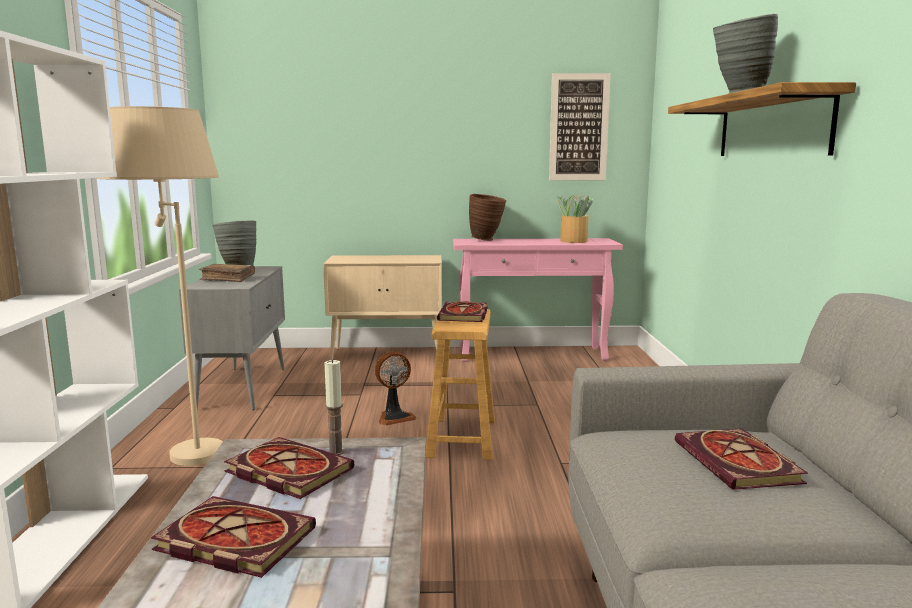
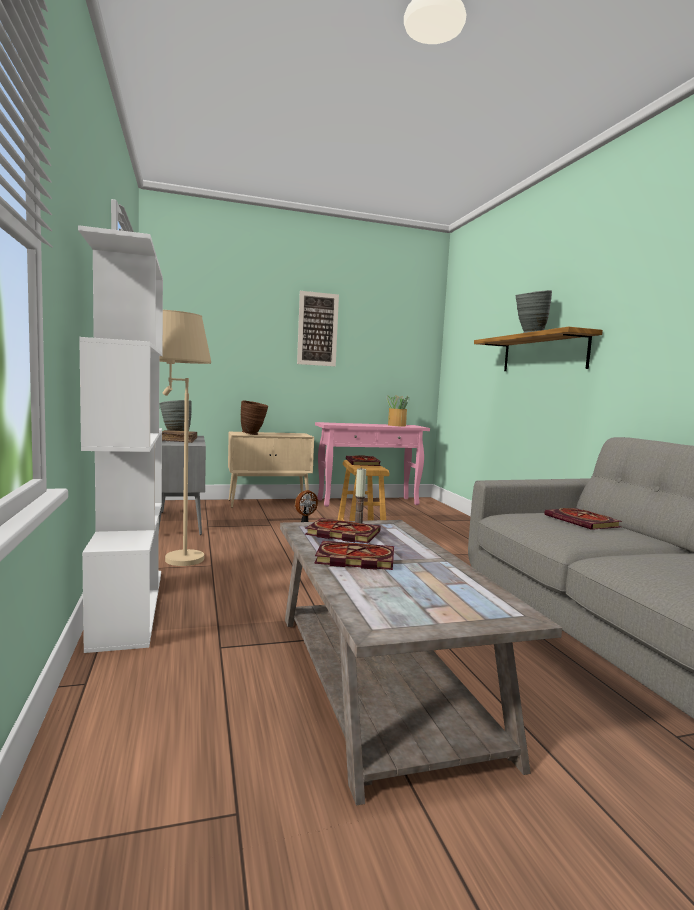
camera: 15 degrees left, 5 degrees down
(487, 240) = (340, 423): brown vase -> brown vase (254, 434)
(579, 127) = (398, 352): picture -> picture (317, 329)

